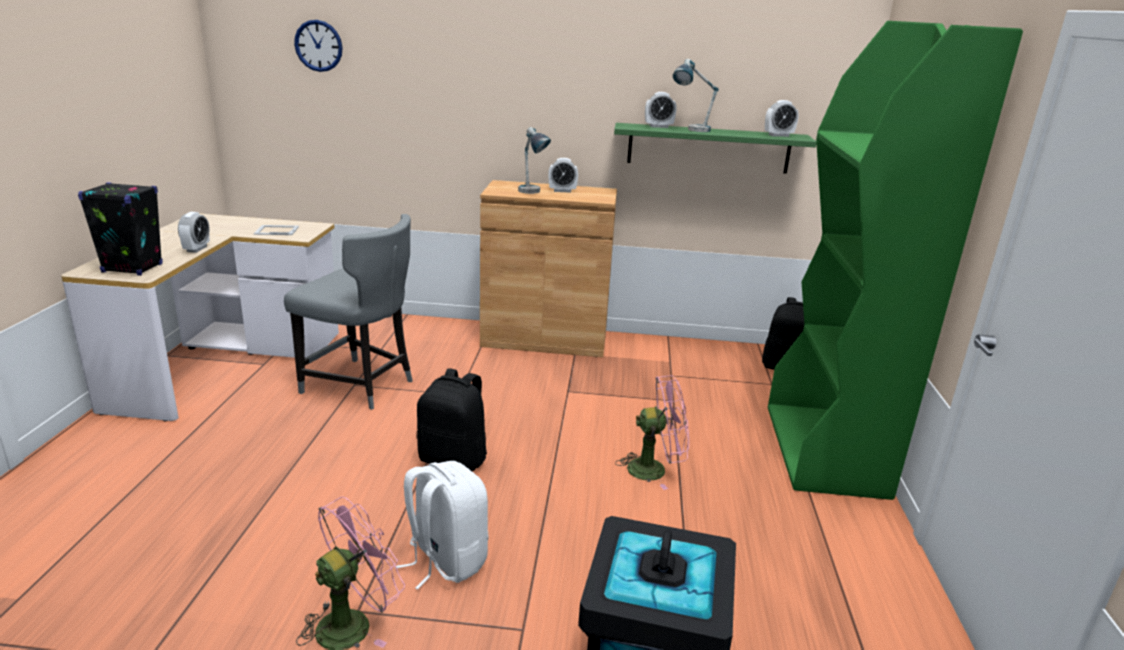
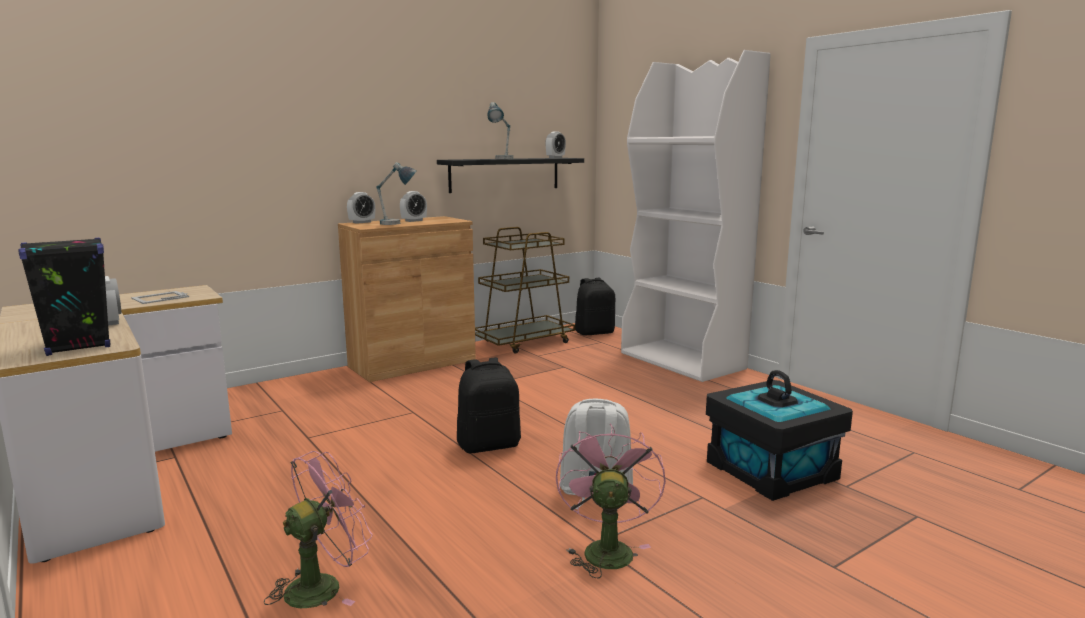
camera: 40 degrees left, 10 degrees down
(318, 46) = (132, 100): wall clock -> none
(361, 386) = (316, 436): grey chair -> none
(655, 469) = (620, 400): pink fan -> pink fan (323, 585)
(658, 126) = (474, 159): alarm clock -> alarm clock (362, 222)
(687, 353) = (524, 342): none -> brown cart
(708, 148) = (505, 174): green shelf -> black shelf
(825, 451) = (683, 361): green bookcase -> white bookcase

